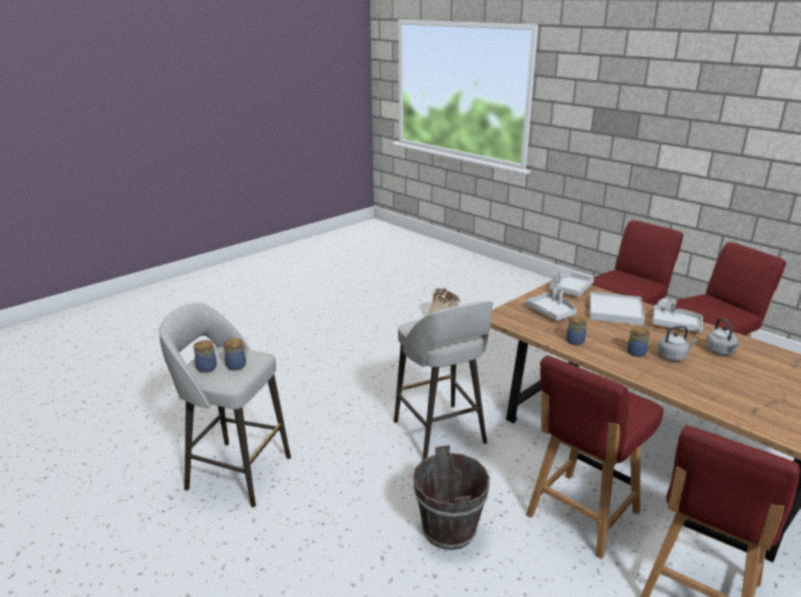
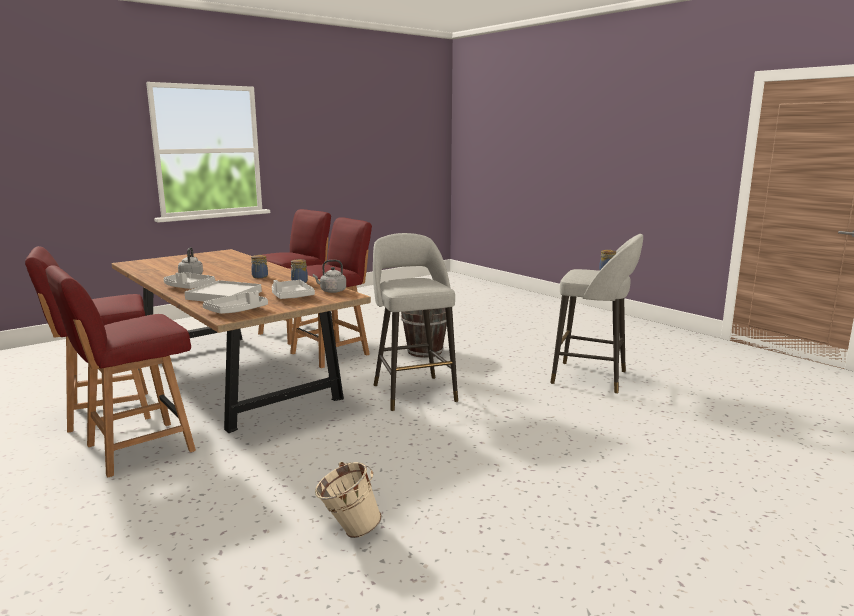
camera: 175 degrees left, 10 degrees down
(237, 365) = (584, 272): jar -> none
(673, 356) = (235, 275): grey kettle -> grey kettle (331, 291)

